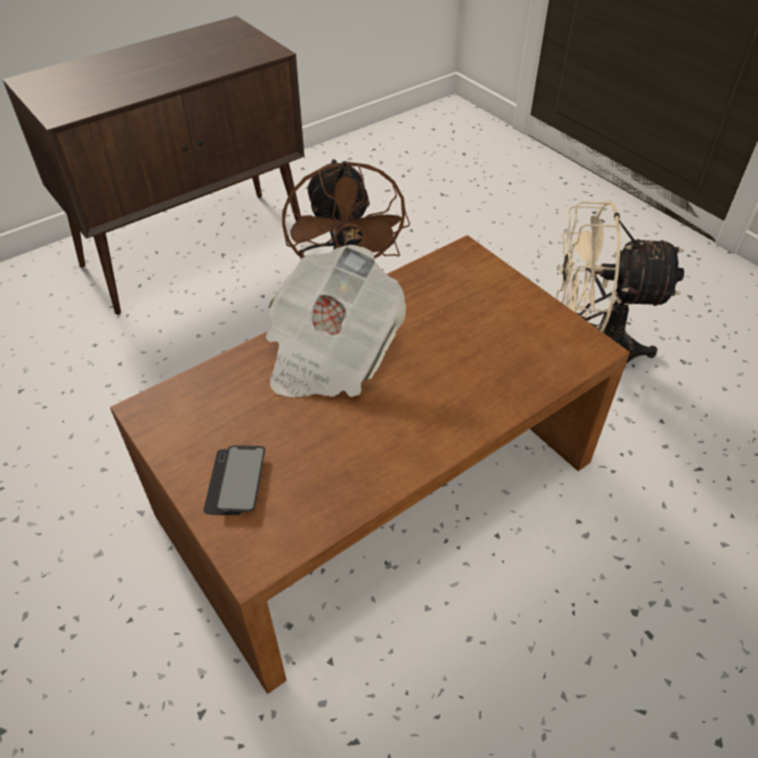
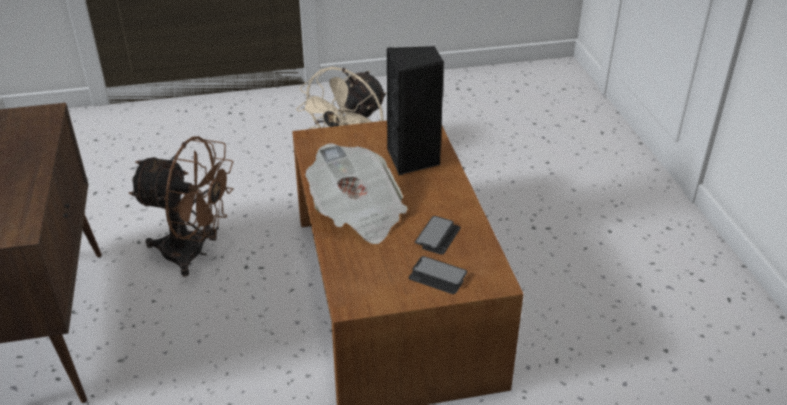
camera: 65 degrees left, 10 degrees down
(326, 452) = (438, 236): none -> phone
(491, 365) = (413, 159): none -> black speaker

